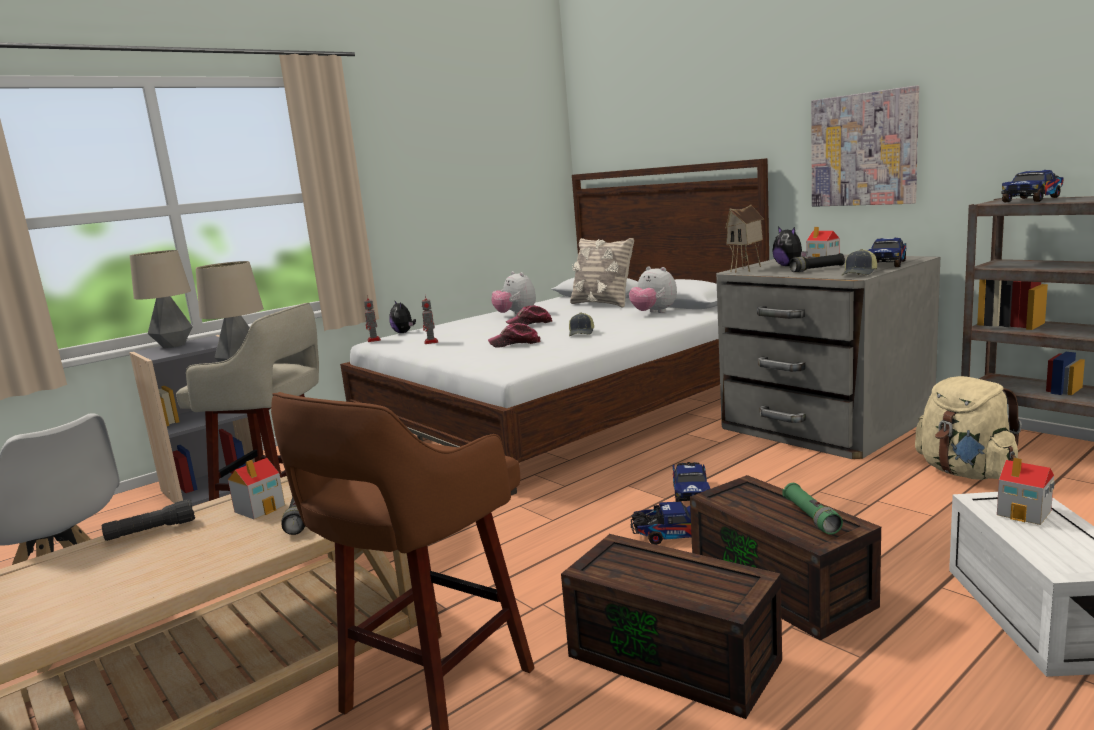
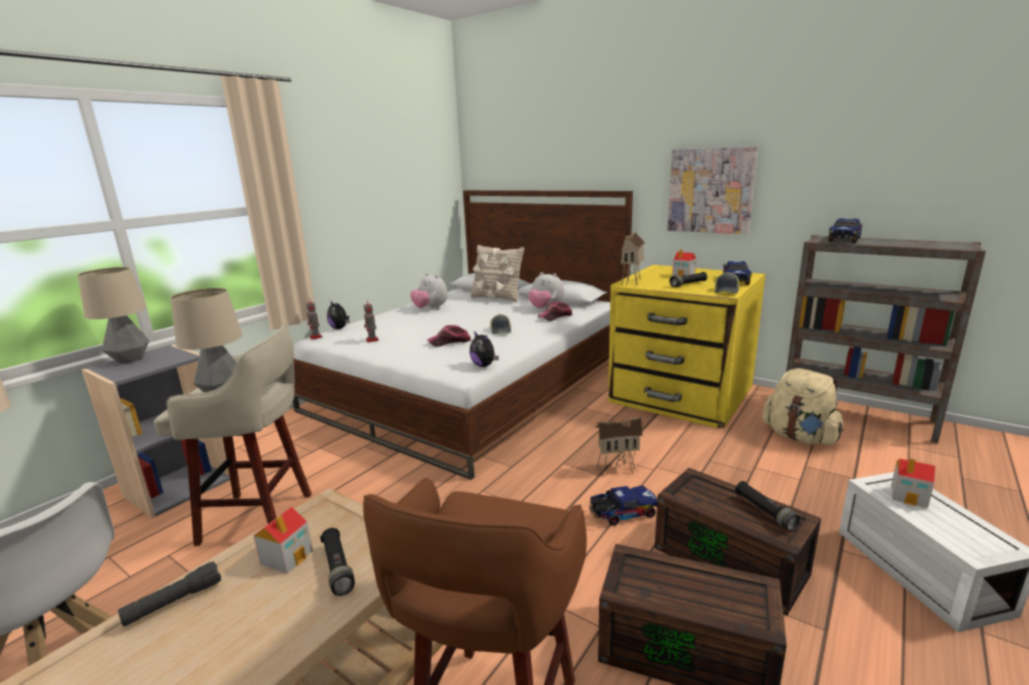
camera: 15 degrees left, 5 degrees up
(530, 324) = (450, 320): cap -> cap (555, 316)
(691, 493) = (616, 469): toy truck -> toy house
(789, 266) = (662, 279): plush toy -> plush toy (484, 365)
(811, 517) = (764, 512): green flashlight -> black flashlight
(824, 422) = (681, 394): grey dresser -> yellow dresser

